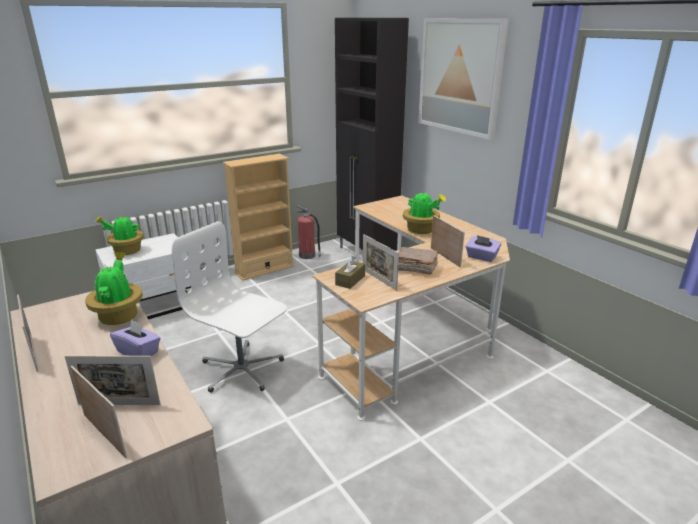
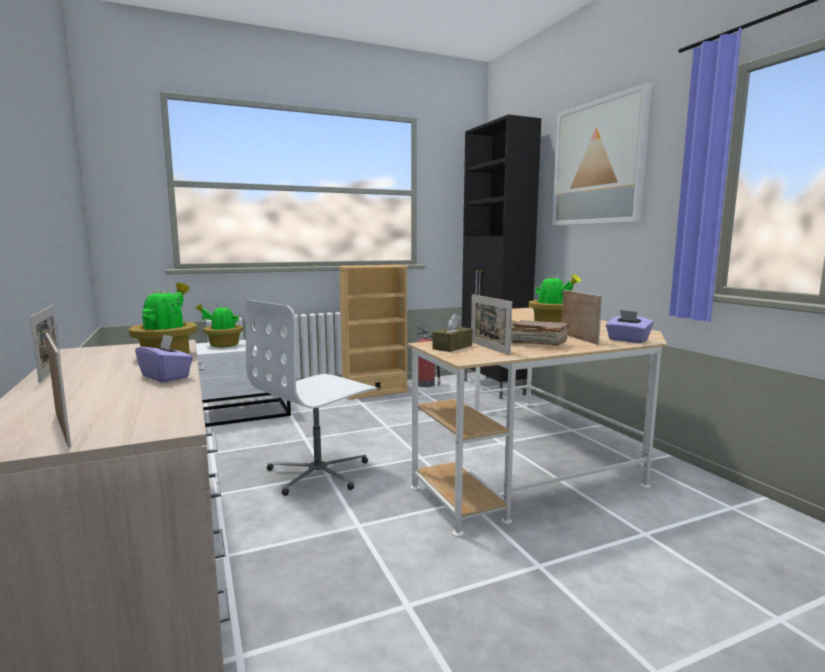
camera: 10 degrees right, 15 degrees down
(119, 404) = (106, 408): picture frame -> none
(241, 370) = (319, 473): white office chair -> white office chair turned 90 degrees counterclockwise

